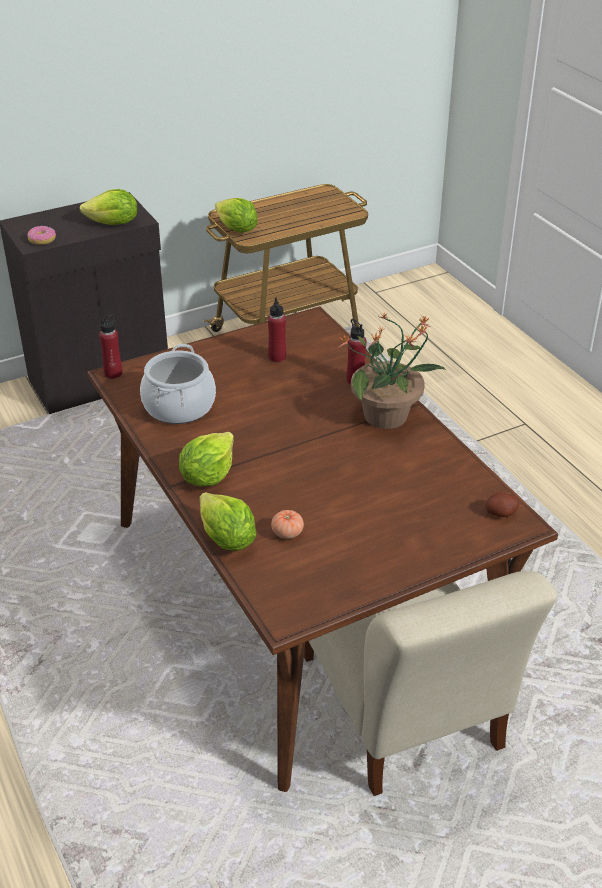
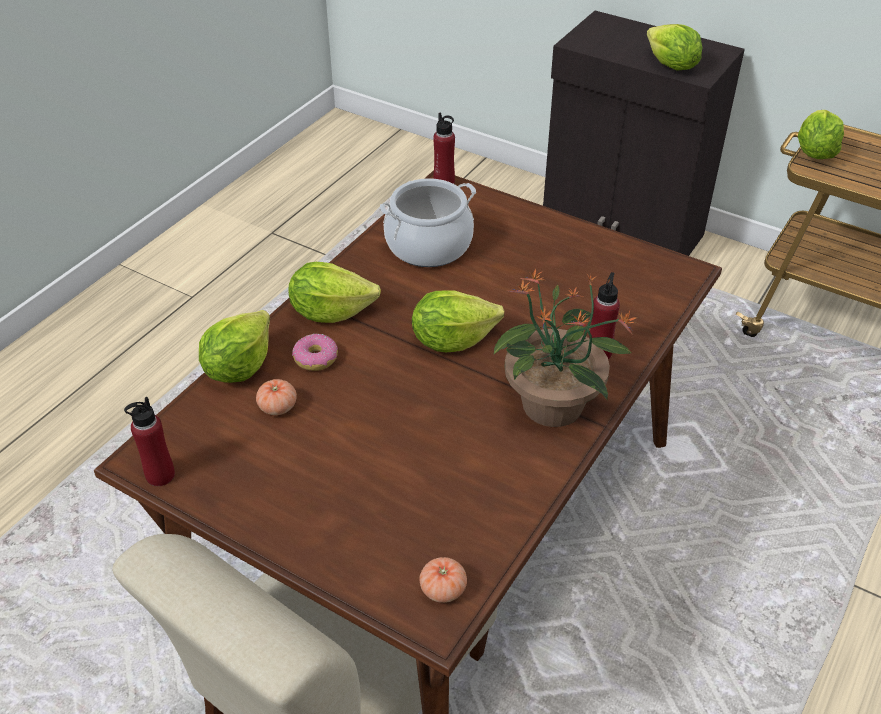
camera: 60 degrees right, 5 degrees up
(42, 240) = (590, 44): donut -> donut (316, 358)
(277, 357) = (581, 275): red bottle -> red bottle (160, 475)
(290, 432) = (452, 340): none -> lettuce
(501, 513) = (443, 589): potato -> tomato

